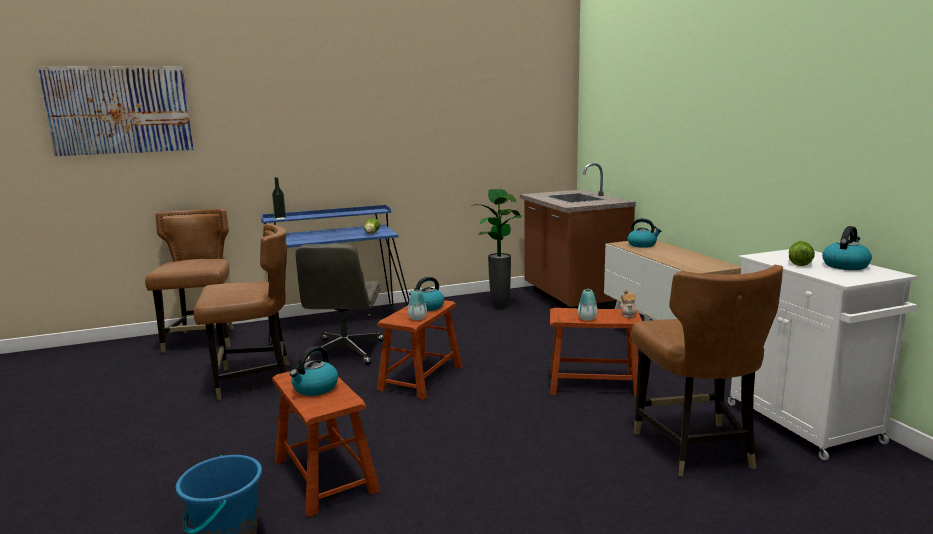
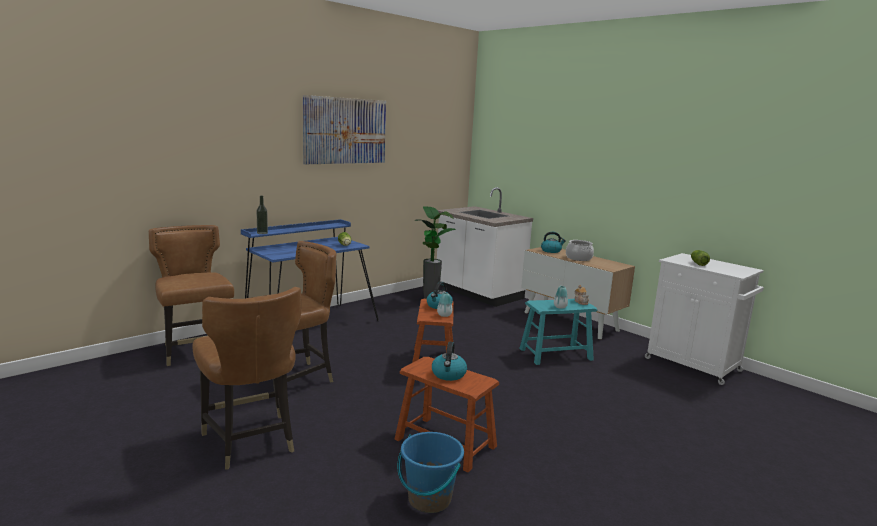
camera: 25 degrees left, 0 degrees up
(119, 110) = (115, 127): picture -> picture (345, 131)
(345, 352) = (347, 349): grey office chair -> none
(572, 300) = (478, 293): brown counter -> white counter
(593, 384) = (555, 354): brown stool -> turquoise stool
(668, 255) = (578, 258): none -> cooking pot
(695, 448) = (653, 388): brown chair -> brown chair (250, 441)
(845, 265) = (723, 265): kettle -> none

